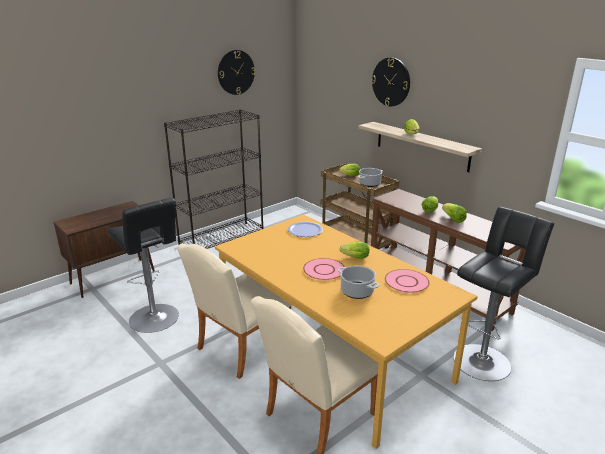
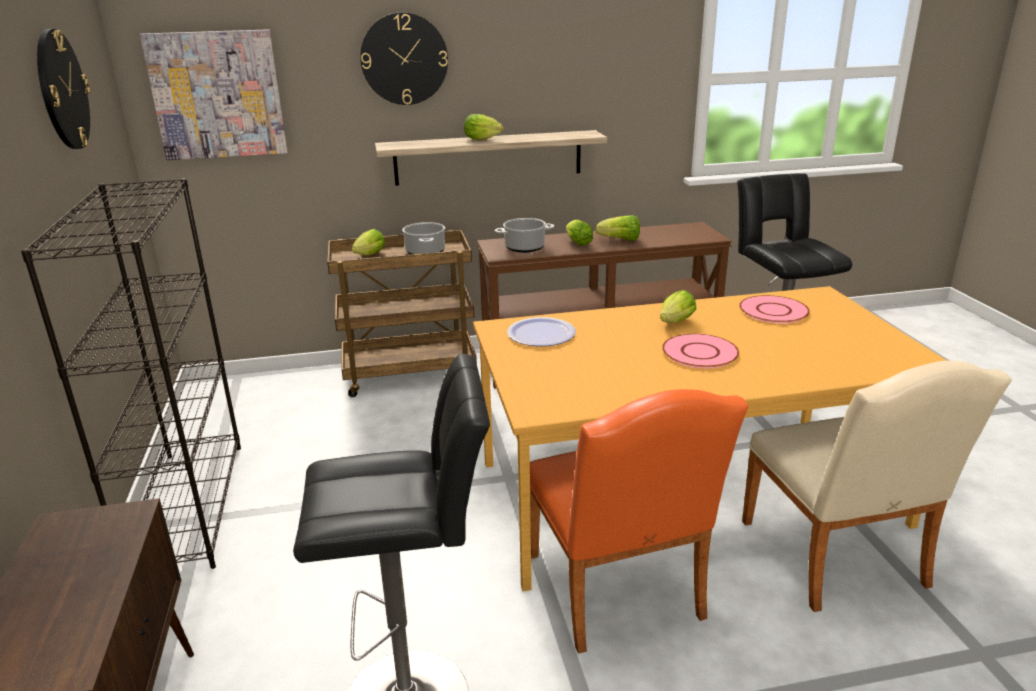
camera: 60 degrees left, 0 degrees up
(239, 349) = (618, 593): beige chair -> orange chair
(322, 83) = (217, 95): none -> picture
(356, 291) = (782, 347): cooking pot -> cooking pot (524, 248)

